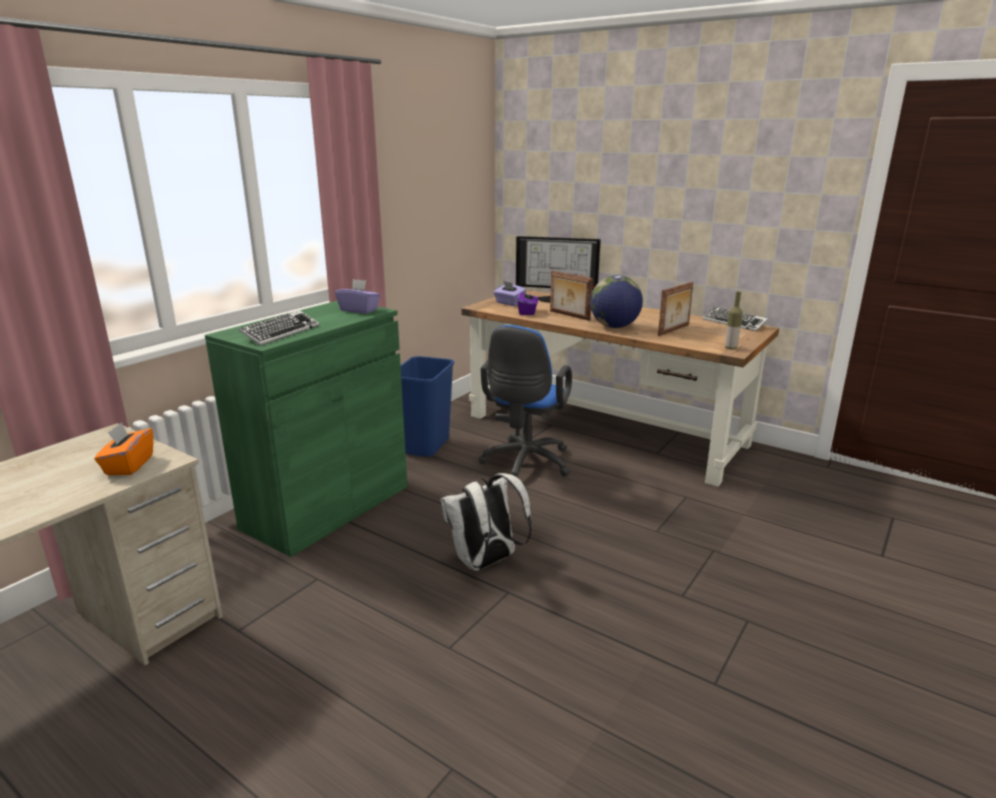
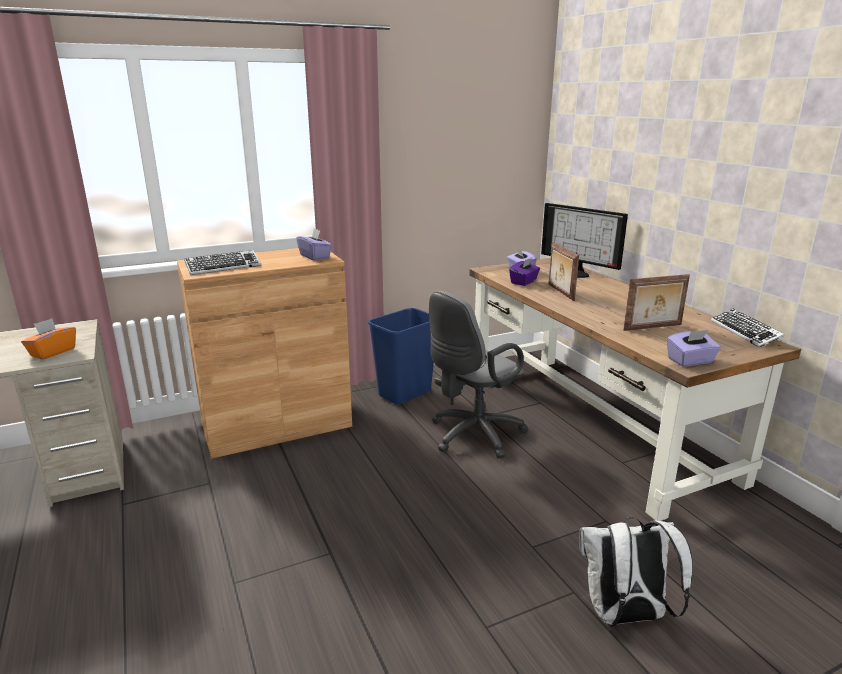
camera: 30 degrees right, 0 degrees up
(327, 507) = (277, 425): green cabinet -> brown cabinet
(486, 562) = (342, 517): white backpack -> white backpack (624, 616)
(525, 465) = (472, 436): blue office chair -> grey office chair
(614, 327) = (589, 312): globe -> none
(730, 348) = (690, 361): bottle -> purple tissue box

